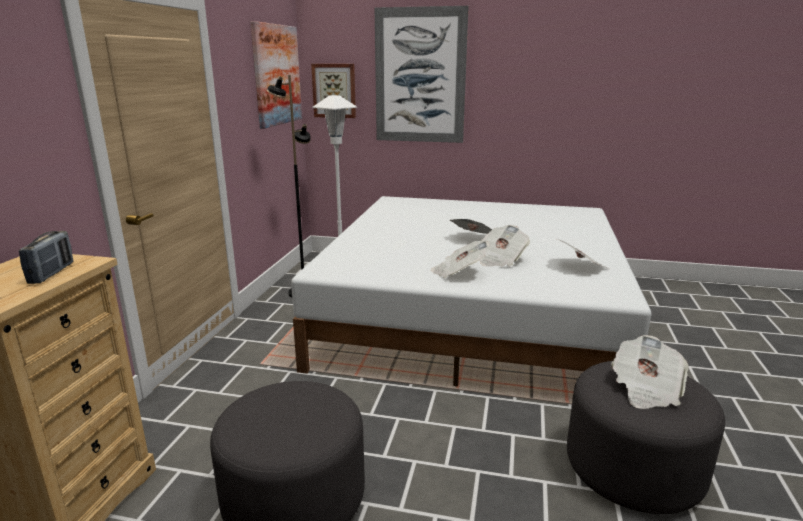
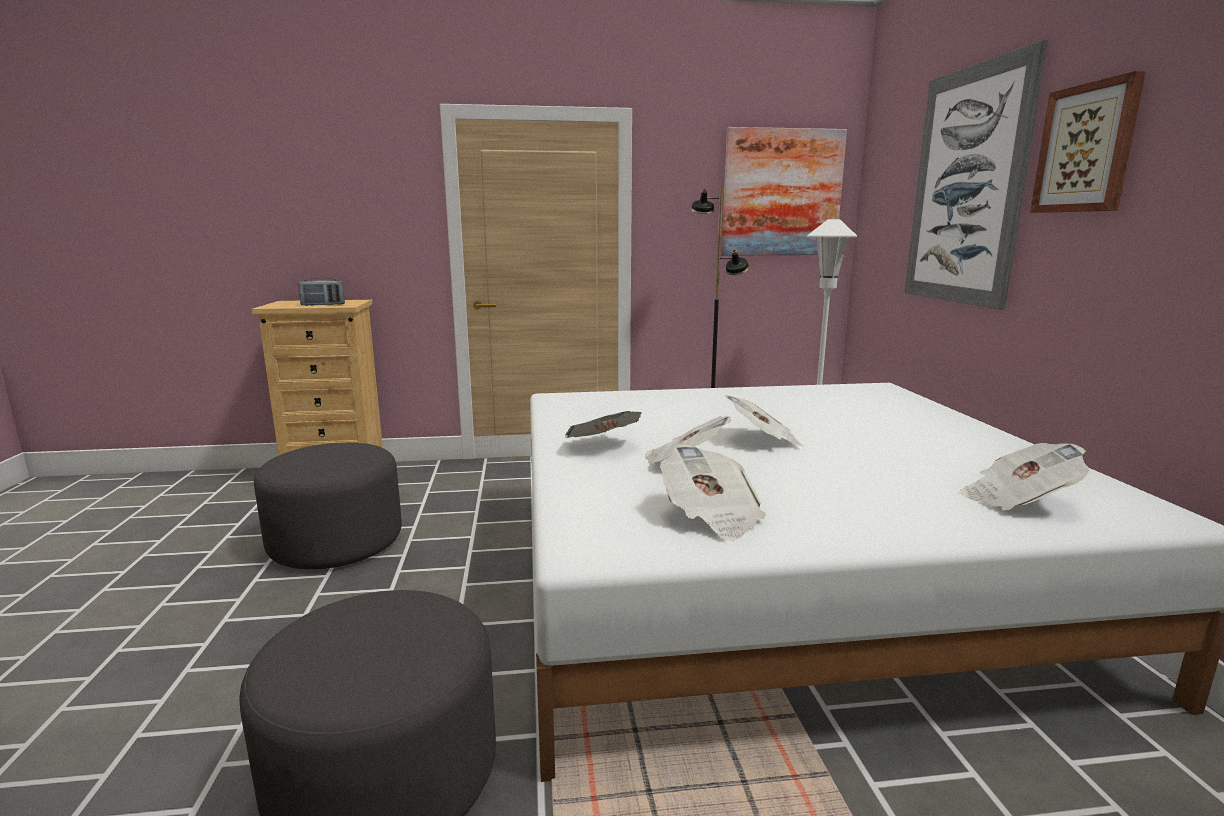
camera: 70 degrees right, 5 degrees down
(334, 90) = (880, 216): picture -> picture (1086, 148)
(645, 389) = (366, 637): newspaper -> newspaper (1017, 500)

